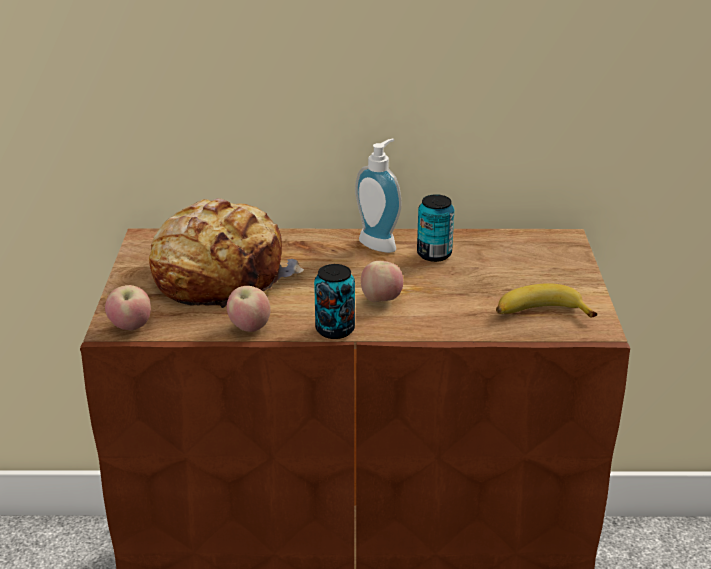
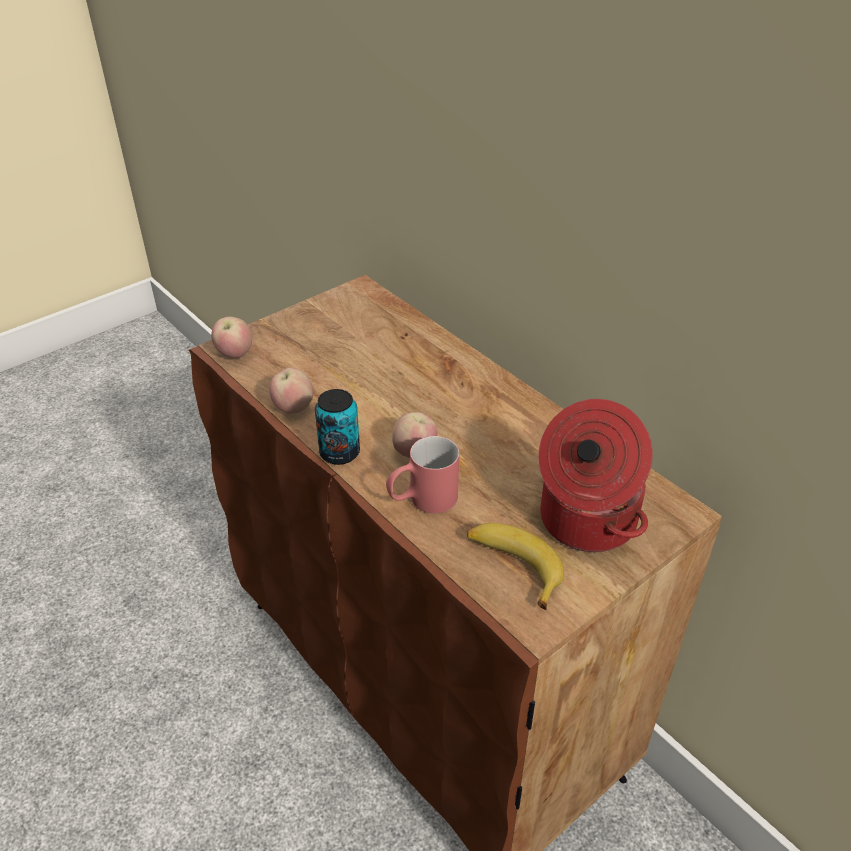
camera: 50 degrees right, 10 degrees up
(220, 274) = (351, 350): bread -> none
(380, 243) = (508, 402): soap dispenser -> none
(434, 254) = (531, 442): can -> none
(434, 318) = (422, 500): none -> red mug
(531, 271) = (585, 520): none -> cooking pot

